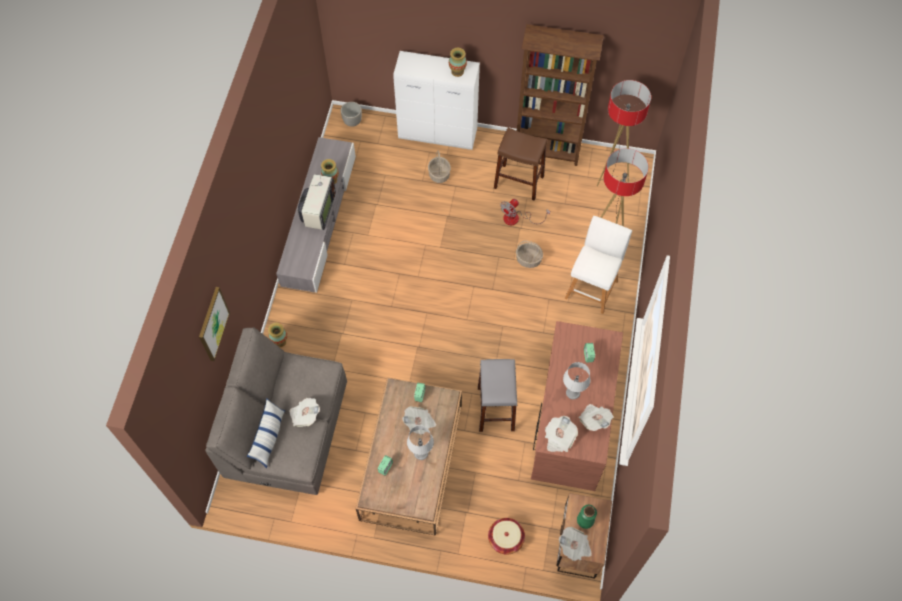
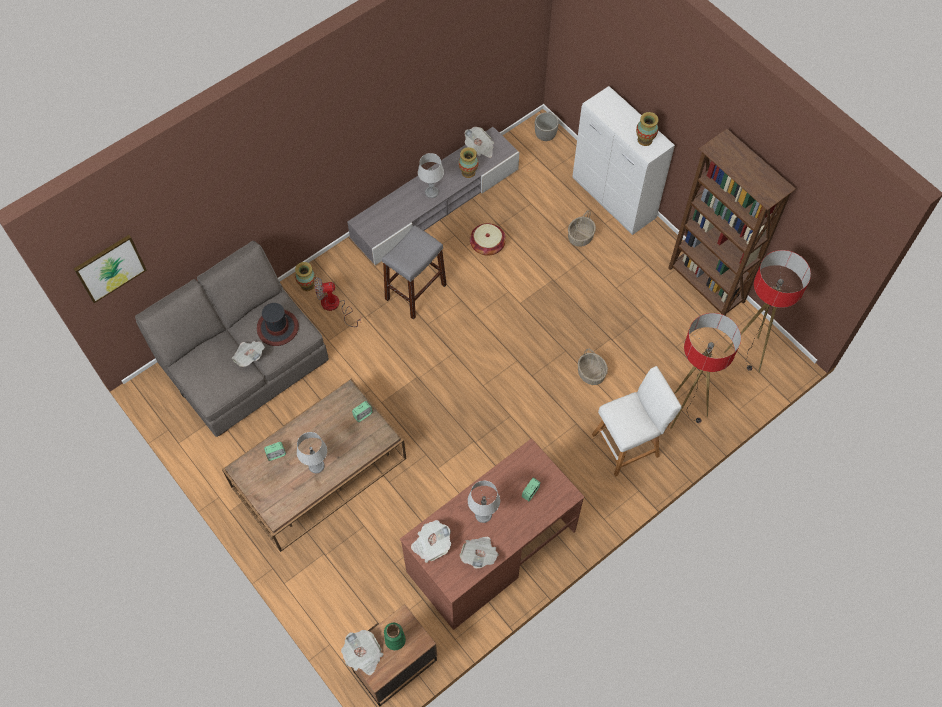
camera: 40 degrees right, 0 degrees up
(213, 324) = (206, 210): picture -> picture (110, 268)
(269, 437) = (205, 353): pillow -> none
(306, 380) = (277, 328): none -> hat
(318, 211) = (431, 192): television -> grey table lamp
(419, 423) = (339, 439): newspaper -> newspaper (479, 148)
(496, 408) = (434, 484): grey stool -> grey stool (416, 291)
(506, 538) = (336, 605): basket -> basket (487, 245)
(517, 219) = (616, 328): fan -> fan (335, 307)
(518, 182) = (649, 295): brown stool -> none

